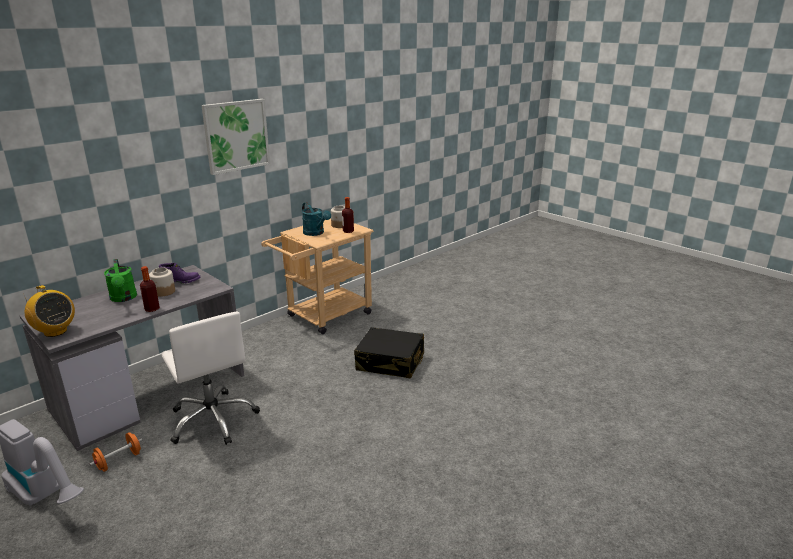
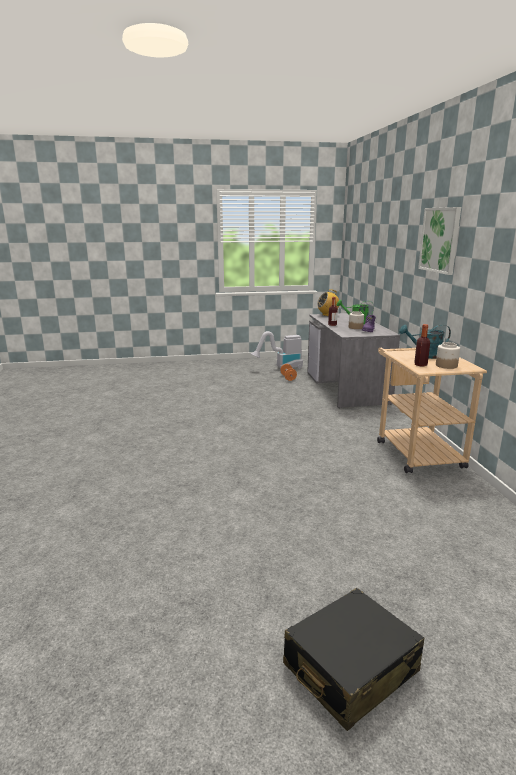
camera: 125 degrees right, 5 degrees down
(213, 419) = (297, 395): white office chair -> none
(390, 362) = (298, 454): black suitcase -> black suitcase (350, 668)

